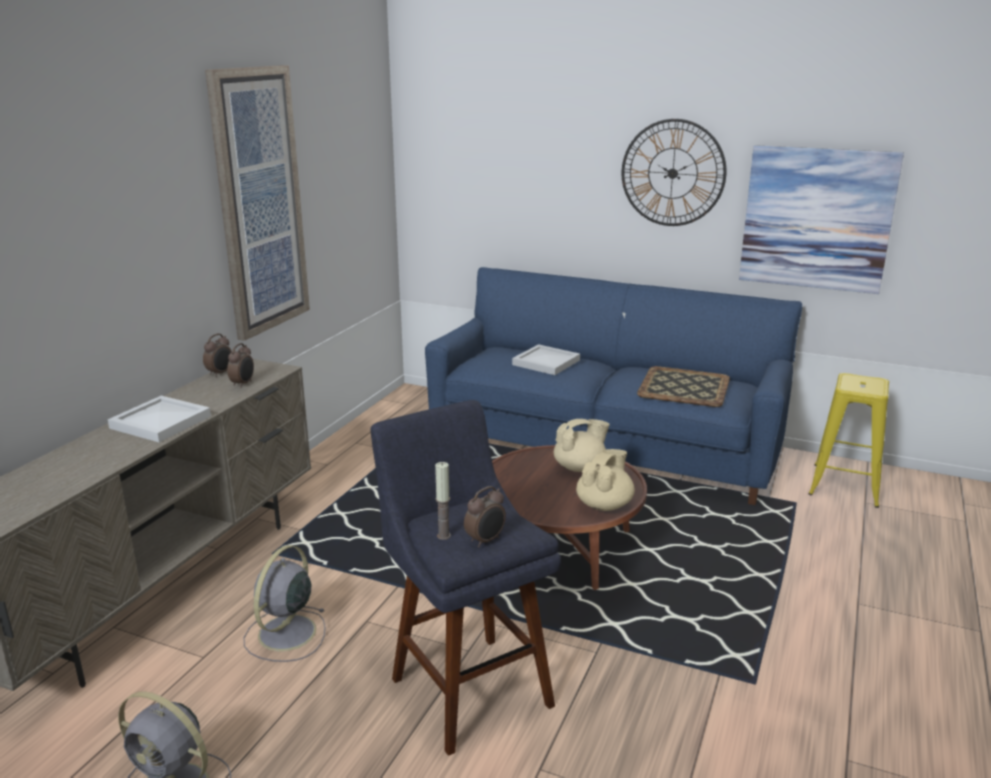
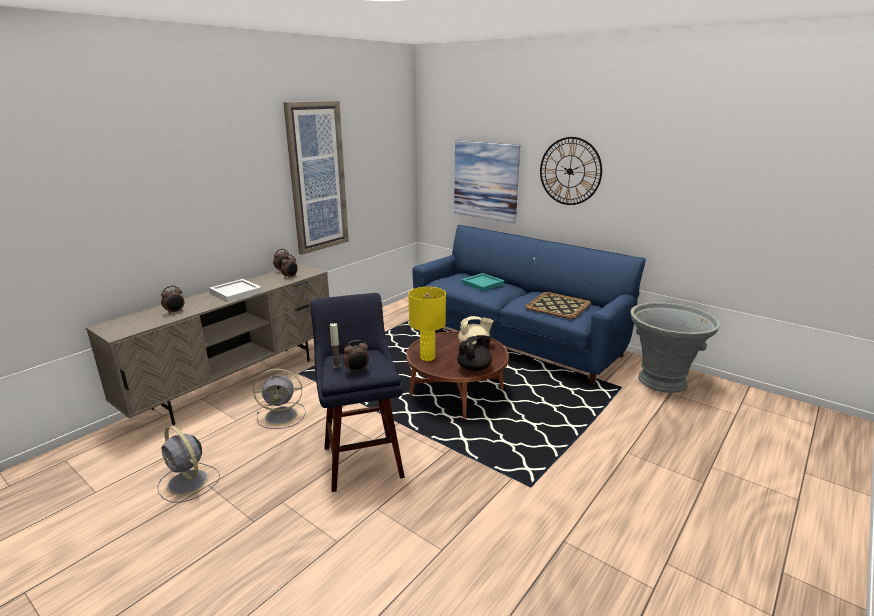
camera: 15 degrees right, 0 degrees up
(69, 474) = (175, 312): none -> alarm clock
(285, 634) = (282, 415): grey fan -> grey fan turned 135 degrees counterclockwise
(518, 497) = (427, 357): none -> yellow table lamp
(546, 363) = (482, 284): white tray -> turquoise tray
(604, 505) = (474, 368): beige teapot -> black teapot
(816, 219) = (657, 204): picture -> picture (486, 181)
(845, 485) = (662, 381): yellow stool -> grey planter

